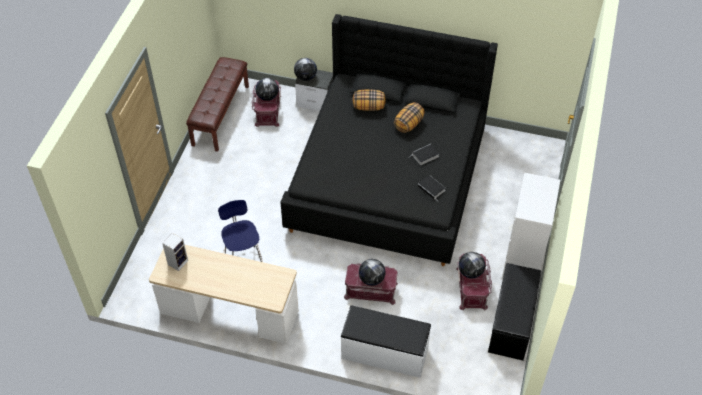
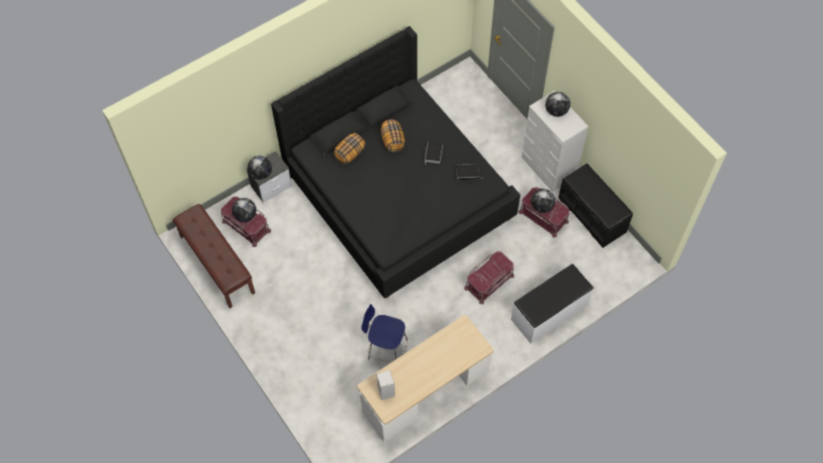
camera: 50 degrees left, 10 degrees up
(371, 279) = (493, 273): globe -> globe (556, 111)

